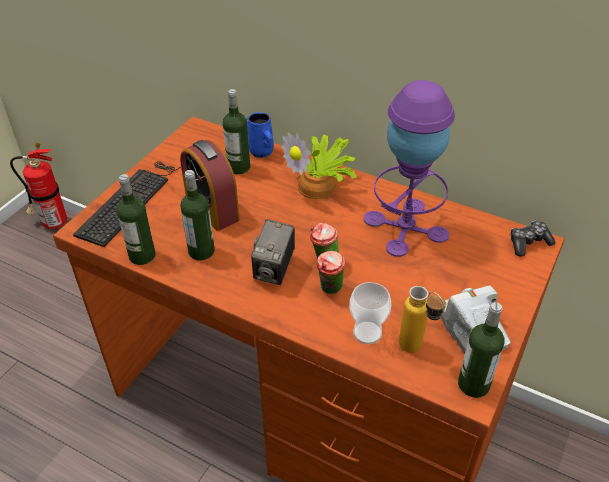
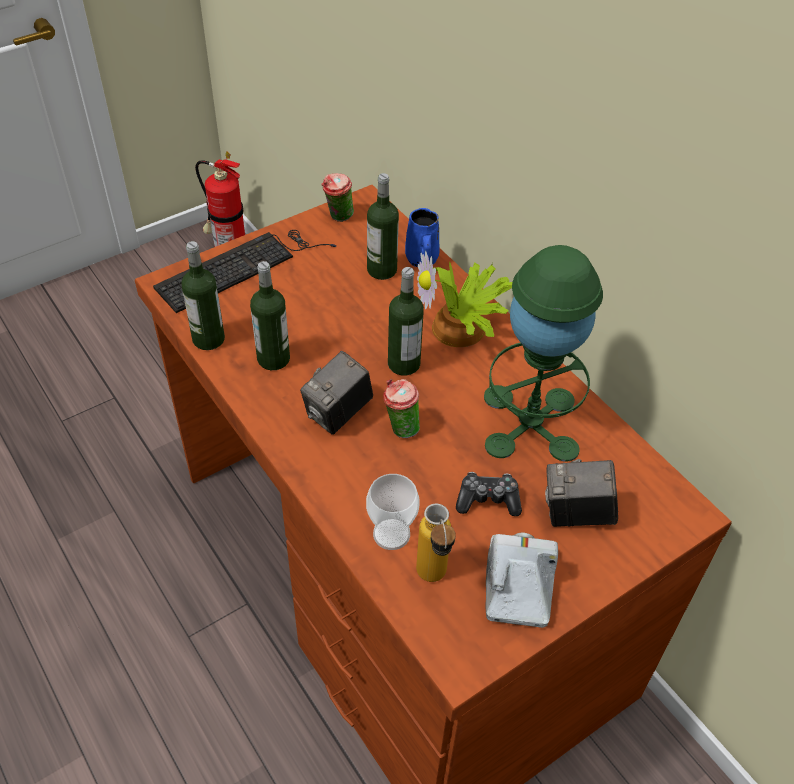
camera: 25 degrees right, 5 degrees up
(212, 208) = (318, 311): alarm clock -> none
(330, 290) = (384, 464): cup -> cup (338, 217)
(405, 227) = (530, 423): purple table lamp -> green table lamp
(473, 384) = (471, 652): bottle -> bottle (404, 364)
(474, 270) = (576, 514): none -> camera
(528, 243) = (675, 508): game controller -> game controller (488, 500)

